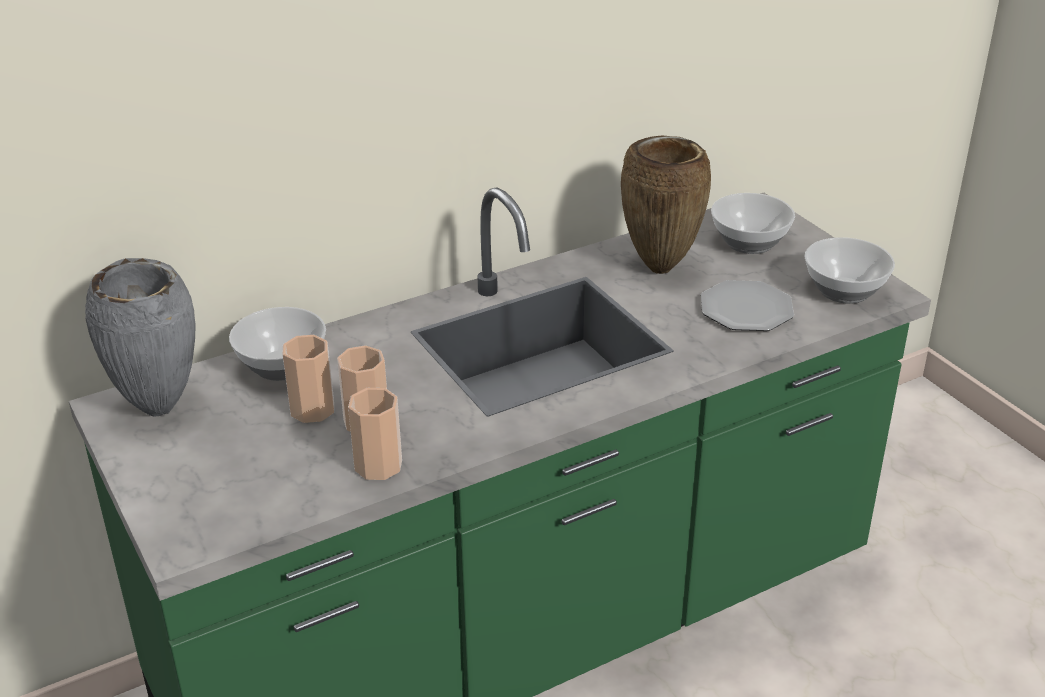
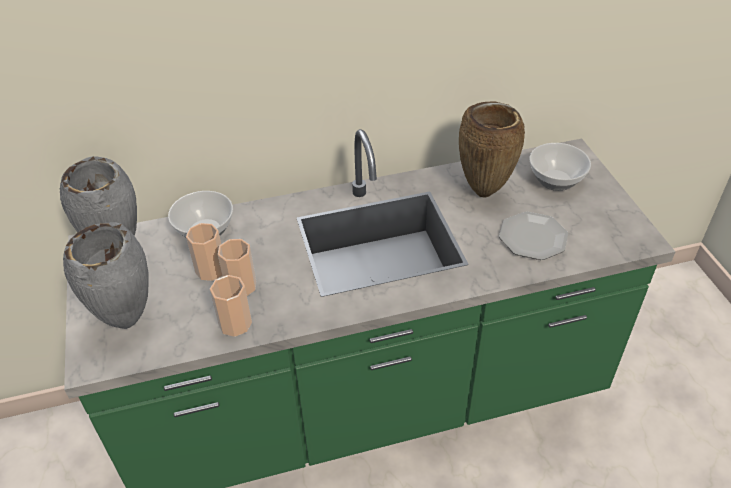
camera: 15 degrees right, 10 degrees up
(216, 489) = (128, 322): none -> grey vase
(844, 292) = (611, 234): bowl -> none

